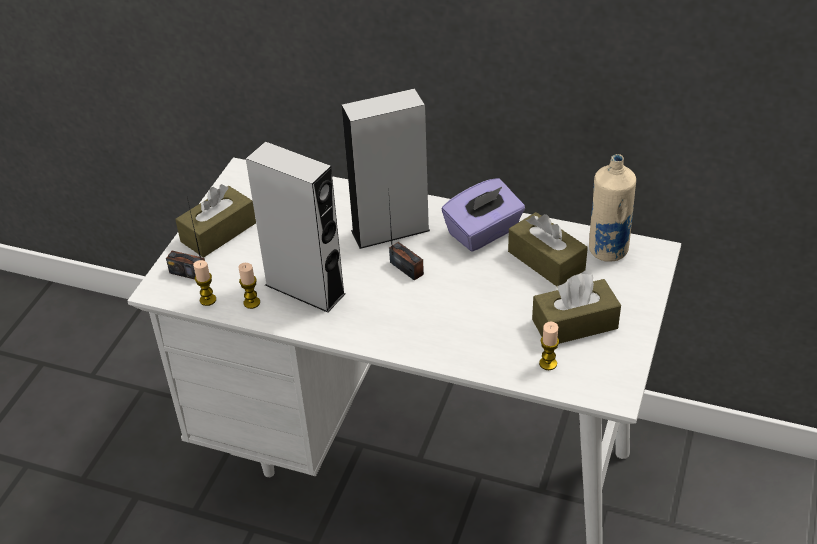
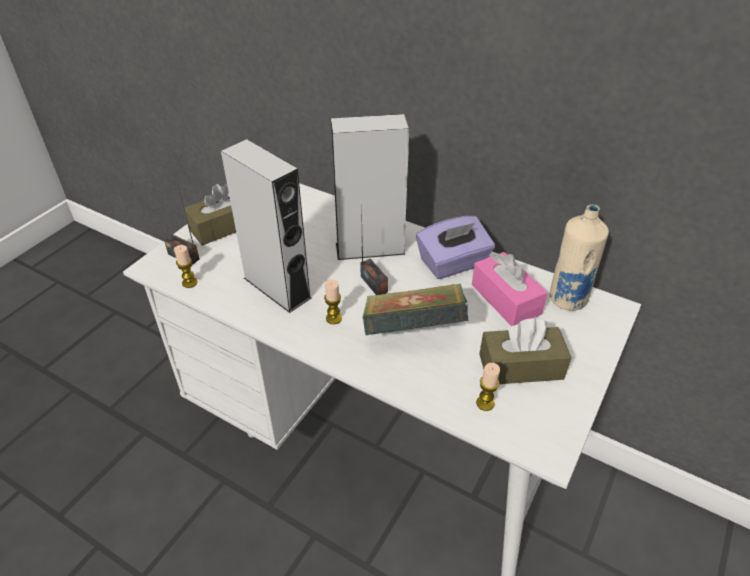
camera: 10 degrees right, 0 degrees up
(251, 302) = (226, 292): candle -> candle (334, 318)
(461, 309) = (413, 331): none -> book
(546, 261) = (505, 299): brown tissue box -> pink tissue box

